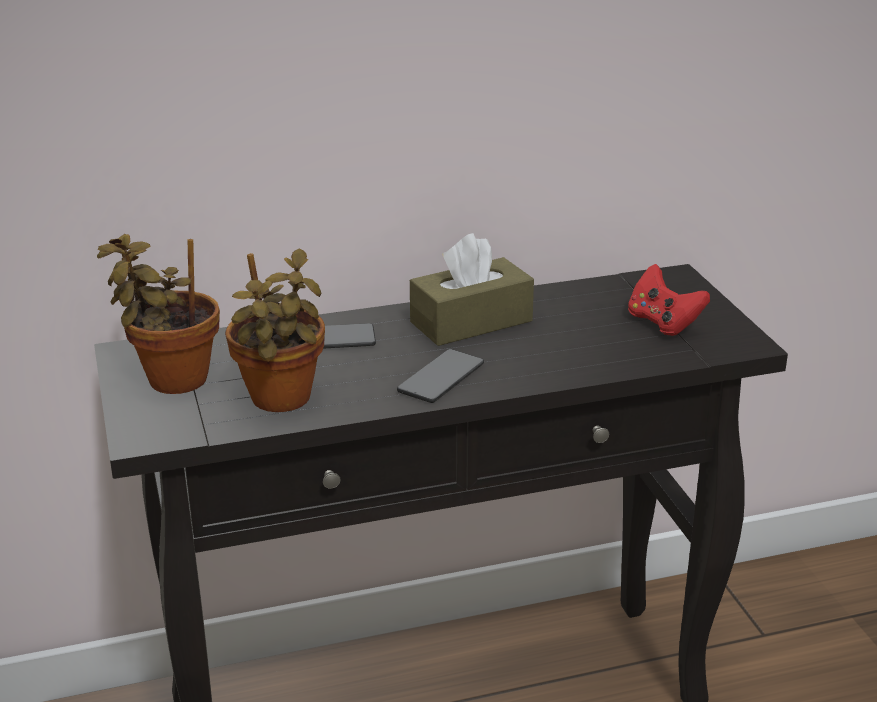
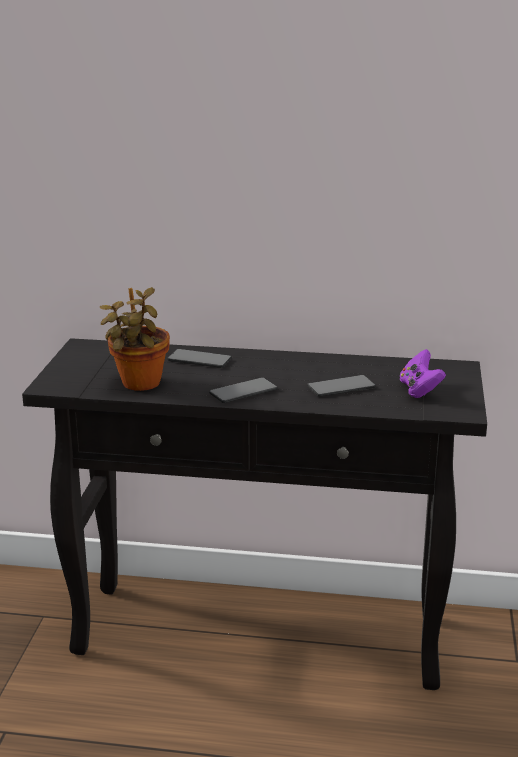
camera: 25 degrees right, 5 degrees down
(171, 379) = (91, 362): potted plant -> none
(471, 322) = (295, 367): brown tissue box -> none
(562, 341) = (341, 387): none -> phone
(663, 323) = (419, 390): red game controller -> purple game controller

